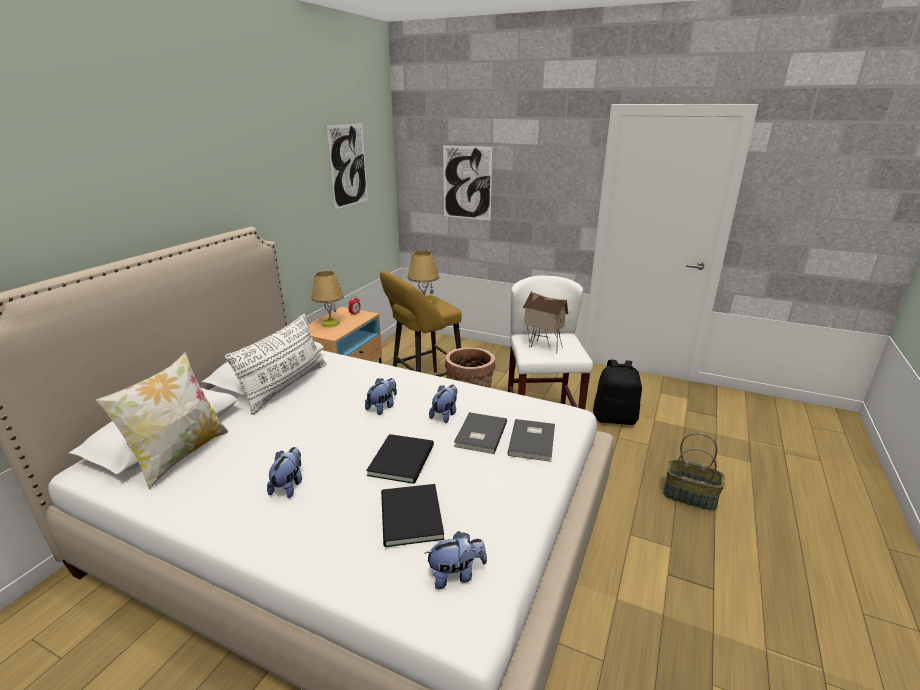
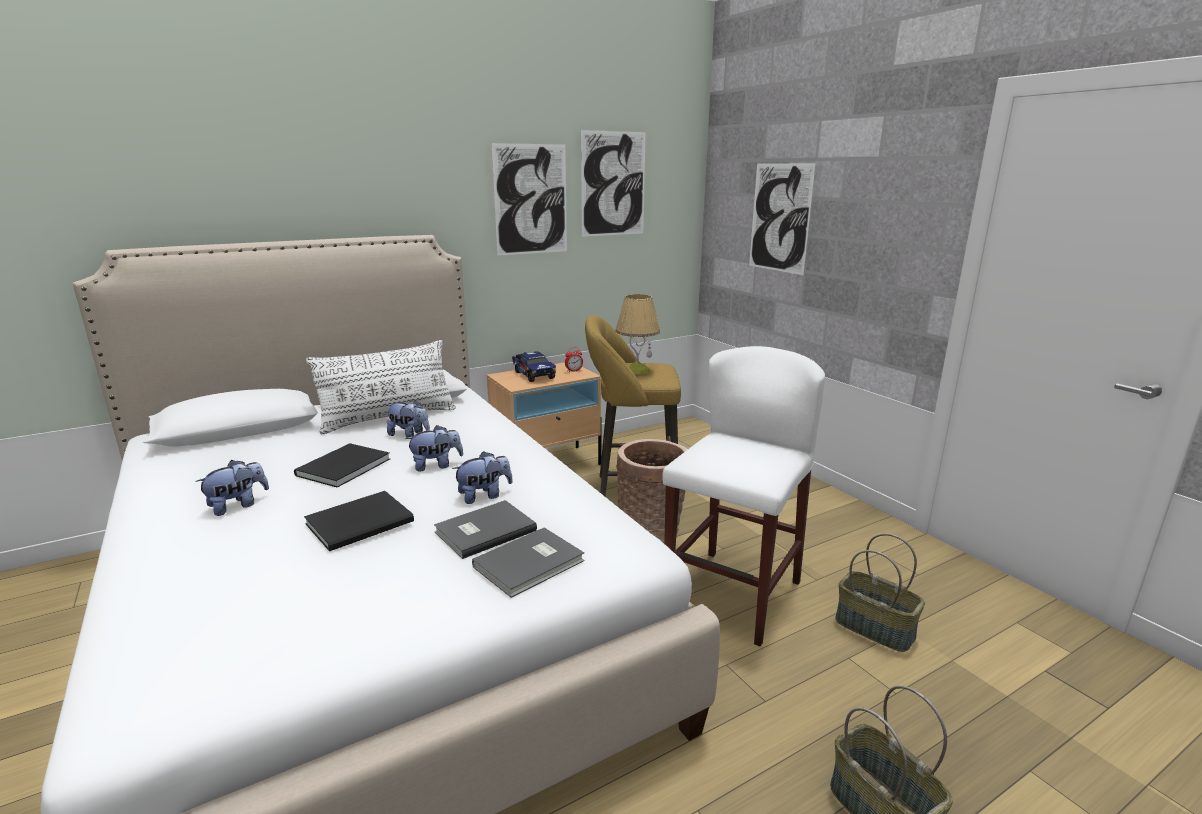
camera: 35 degrees right, 5 degrees down
(179, 455) = (219, 448): pillow -> none
(303, 185) = (531, 200): none -> picture
(330, 323) = (533, 375): table lamp -> toy truck
(409, 518) = (262, 582): black book -> black book (340, 467)
(456, 575) = (198, 666): plush toy -> plush toy (409, 435)
(542, 347) = (722, 455): toy house -> none
(615, 418) = (875, 628): black backpack -> basket

